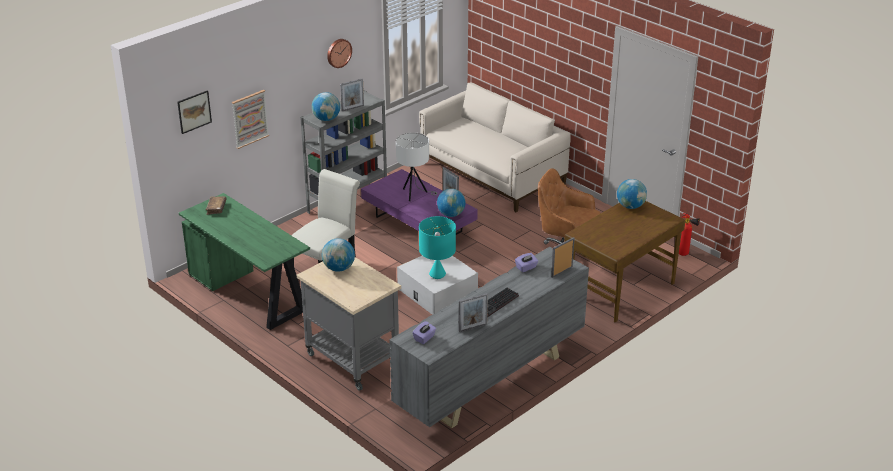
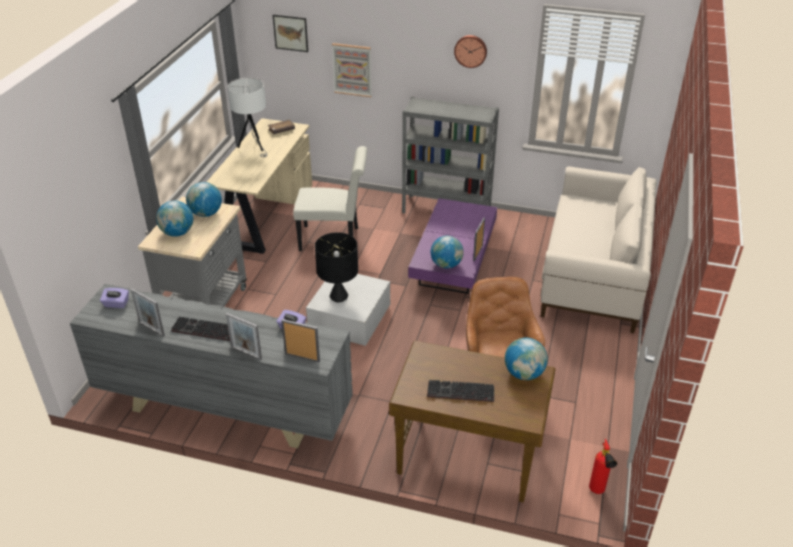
camera: 60 degrees right, 5 degrees up
(249, 292) = (266, 215): green desk -> beige desk
(326, 119) = (421, 109): globe -> globe (177, 233)
(352, 108) = (457, 113): picture frame -> picture frame (246, 353)
(414, 194) = (459, 230): white table lamp -> white table lamp (253, 147)
(437, 275) = (339, 297): turquoise table lamp -> black table lamp
(629, 234) = (459, 393): none -> keyboard

